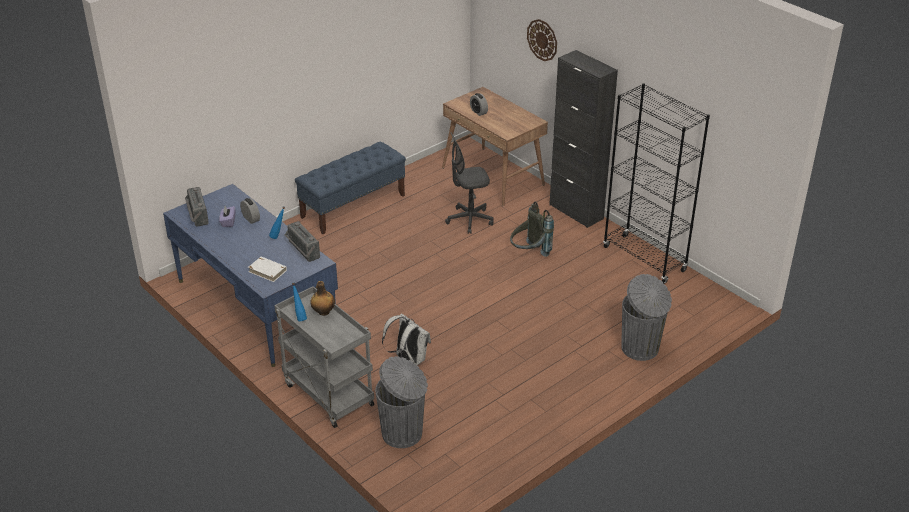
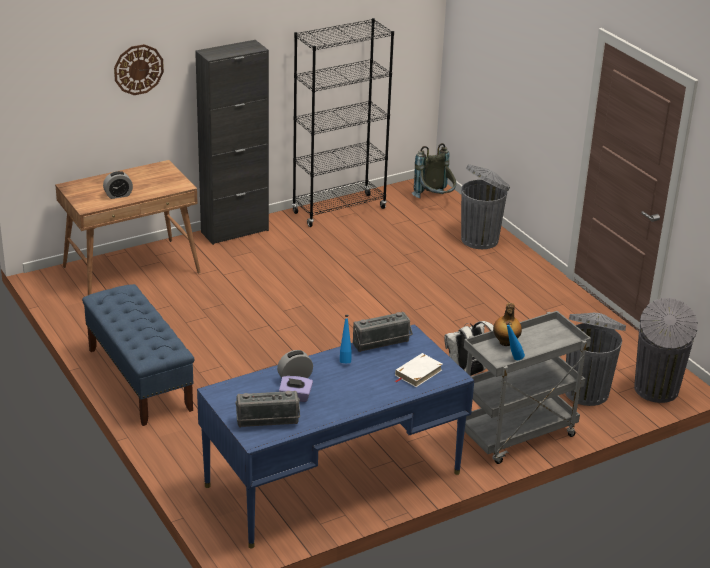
camera: 80 degrees left, 5 degrees down
(418, 481) = (656, 390): none -> grey trash can
(469, 220) = (216, 299): grey office chair -> none
(529, 253) = (301, 271): grey backpack -> grey backpack (435, 201)

